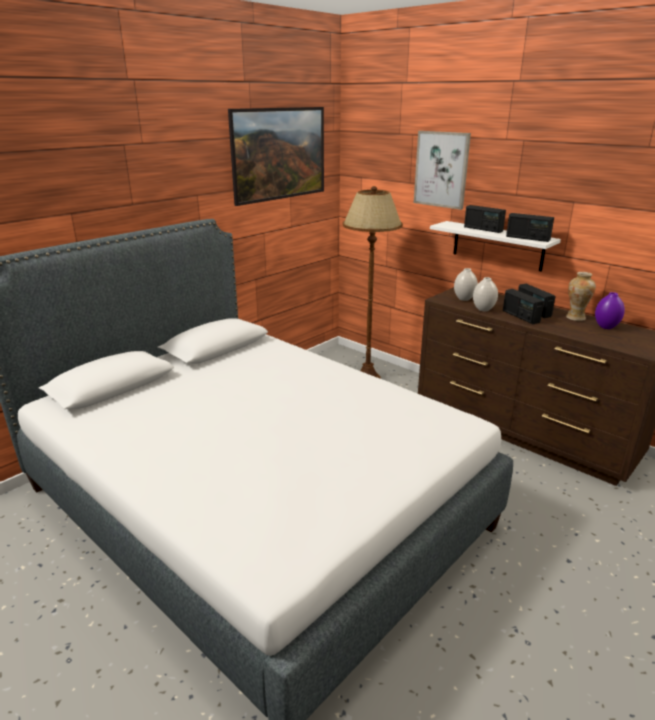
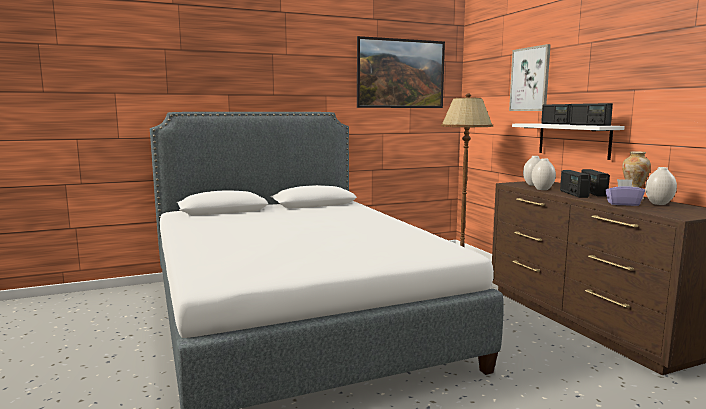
camera: 25 degrees right, 15 degrees down
(581, 333) = (623, 204): none -> purple tissue box
(606, 327) = (659, 204): purple vase -> white vase

